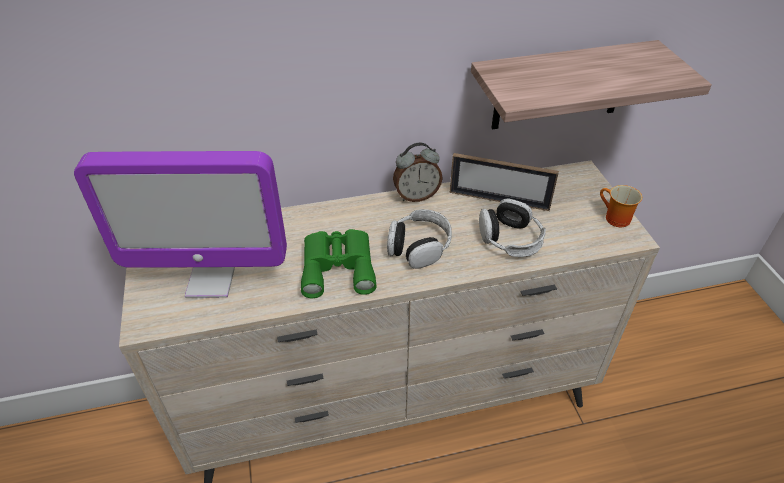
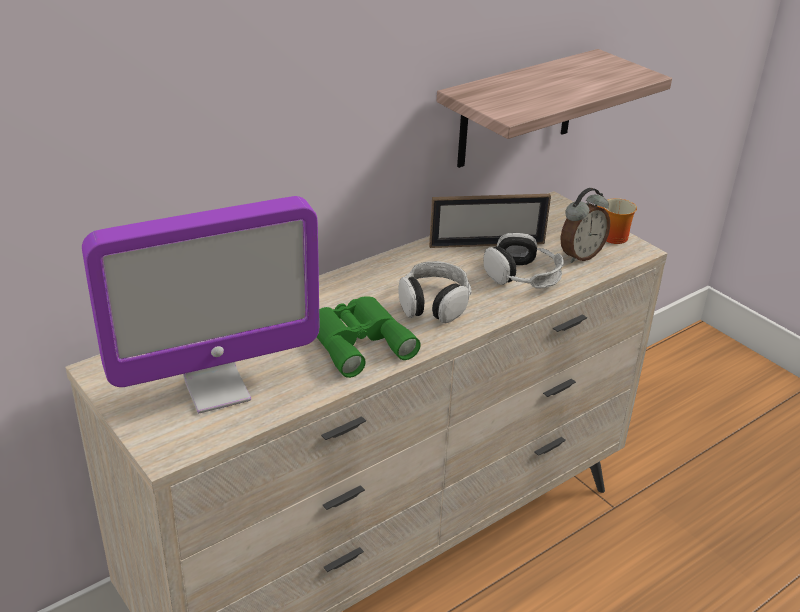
camera: 25 degrees left, 10 degrees down
(416, 196) = (396, 258): alarm clock -> alarm clock (580, 255)

